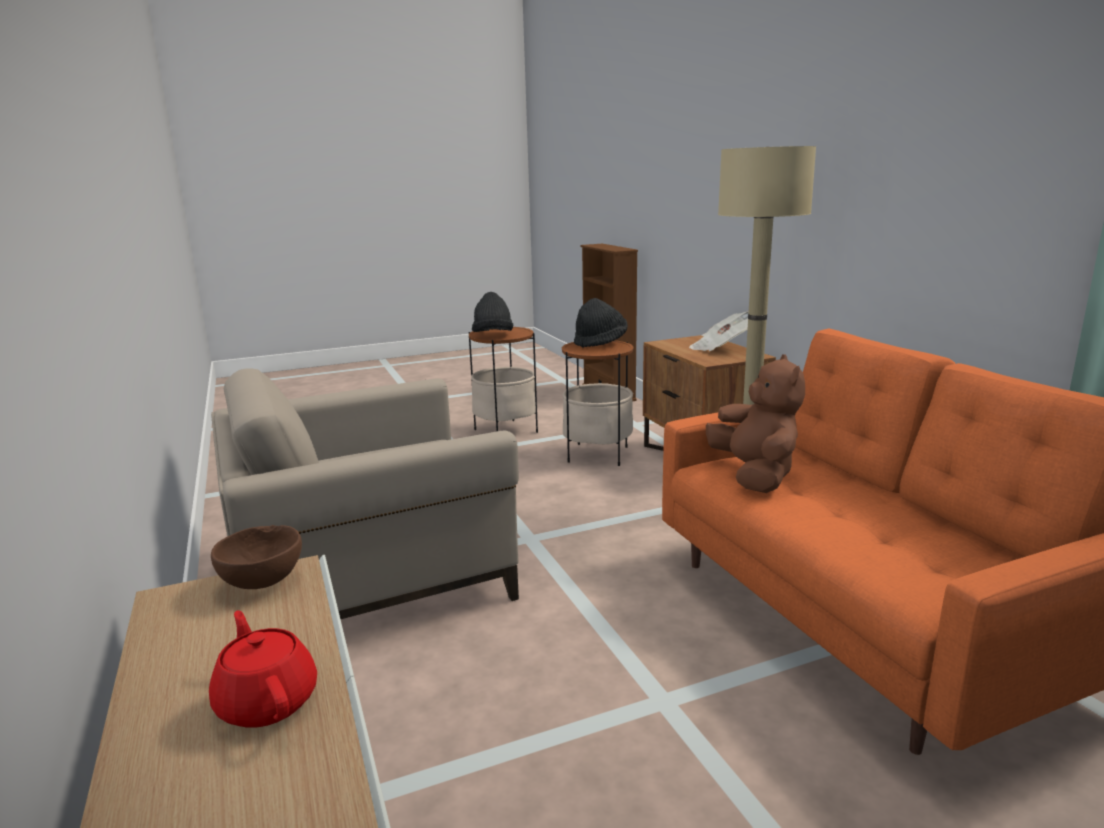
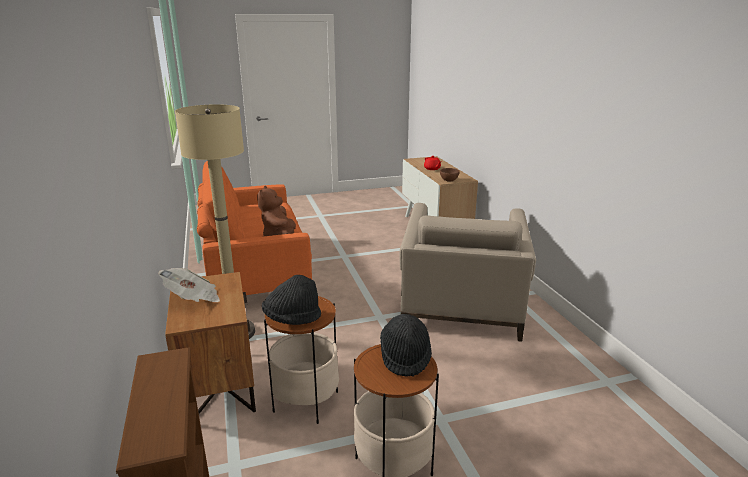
camera: 175 degrees left, 5 degrees up
(371, 576) = (461, 302): beige armchair -> beige armchair turned 120 degrees clockwise

